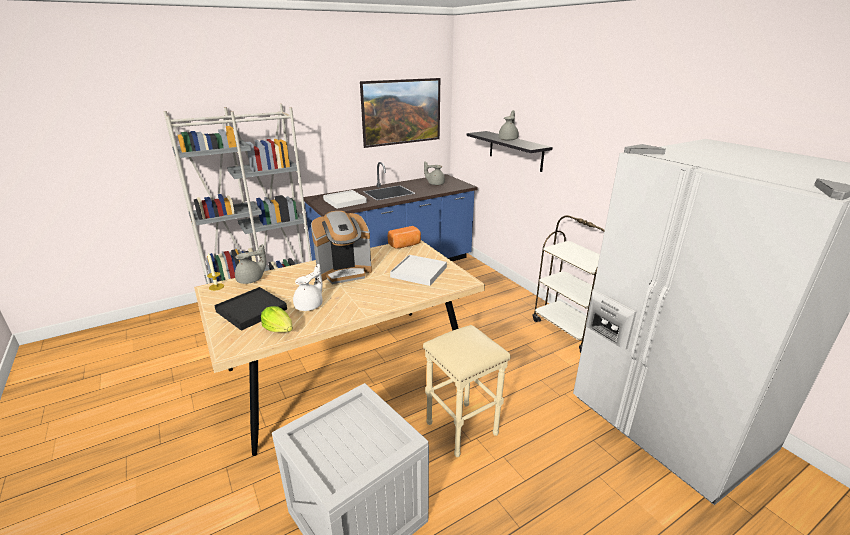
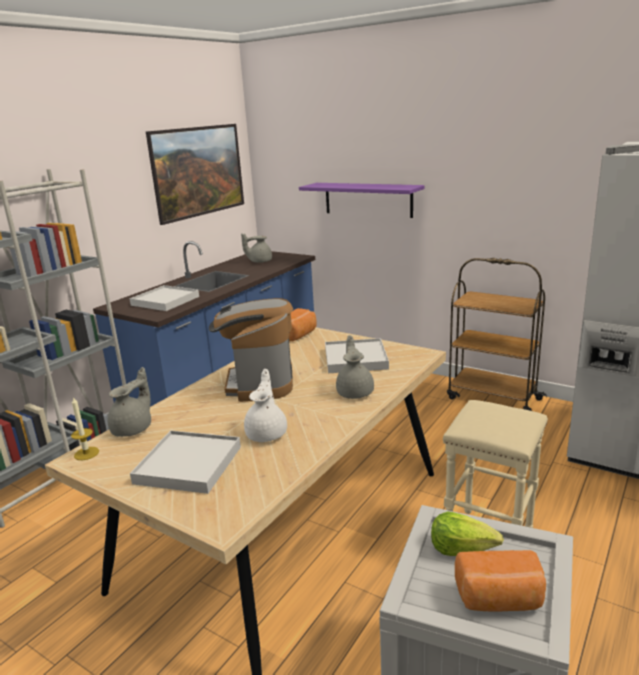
camera: 25 degrees left, 5 degrees down
(251, 310) = (188, 465): black tray -> white tray
(279, 329) = (264, 473): lettuce -> lettuce (462, 548)
(342, 458) = (499, 600): none -> bread
(344, 272) = (259, 383): coffee machine -> coffee machine turned 135 degrees clockwise
(508, 139) = (362, 185): grey teapot -> grey teapot (355, 392)
(515, 151) = (368, 199): black shelf -> purple shelf
(567, 331) = (492, 398): white cart -> brown cart

